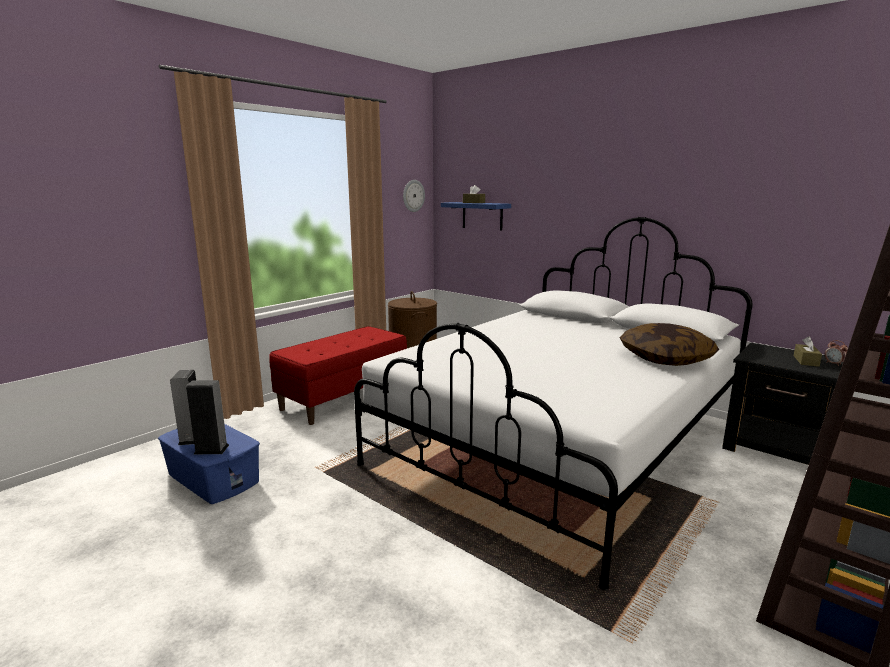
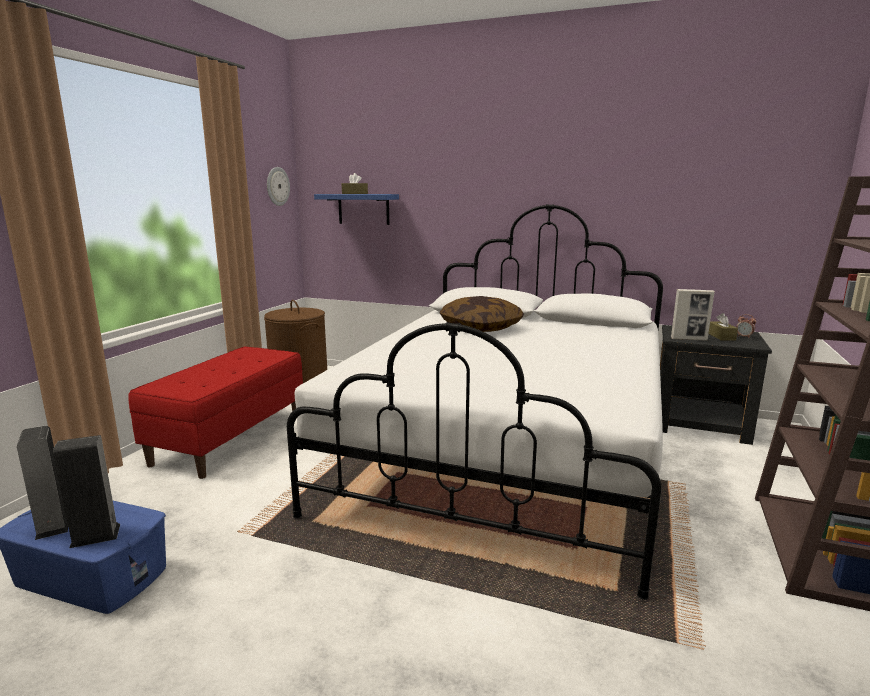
camera: 20 degrees left, 0 degrees up
(665, 358) = (615, 346): pillow -> pillow (481, 327)
(764, 360) = (689, 339): none -> picture frame

